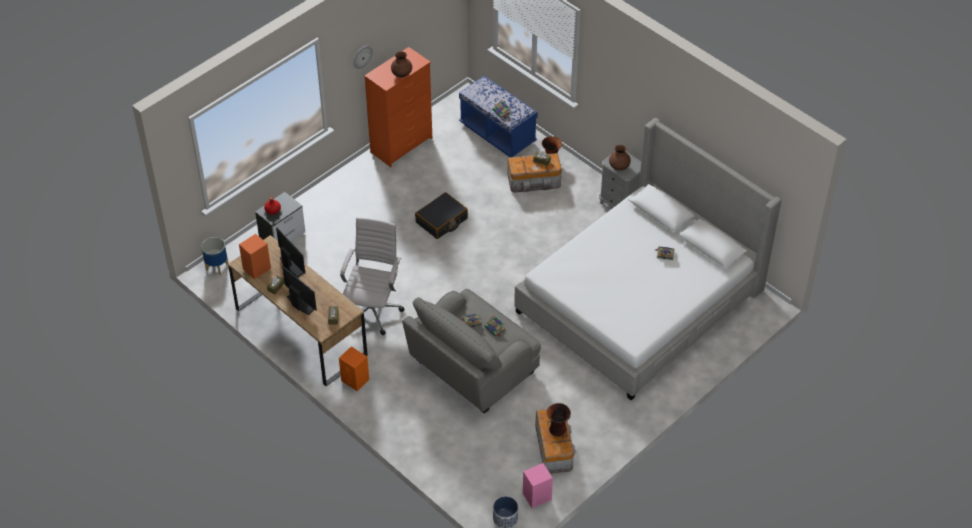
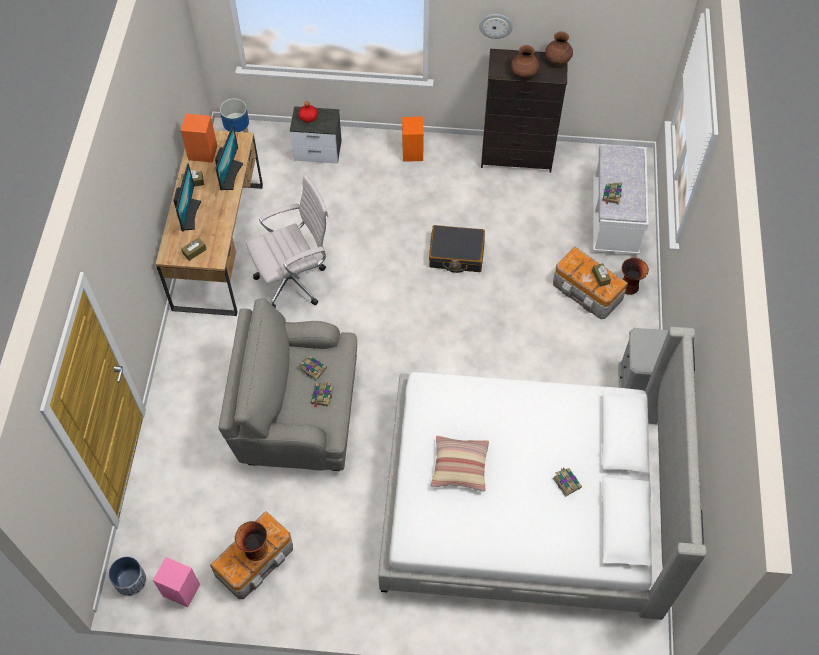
camera: 50 degrees right, 10 degrees up
(355, 380) = (198, 328): orange speaker -> orange speaker (412, 153)
(402, 145) = (517, 156): orange dresser -> black dresser
(497, 134) = (614, 218): blue bench -> white bench
(610, 292) = (459, 466): none -> pillow
(619, 167) = (641, 349): brown vase -> brown vase (557, 61)

